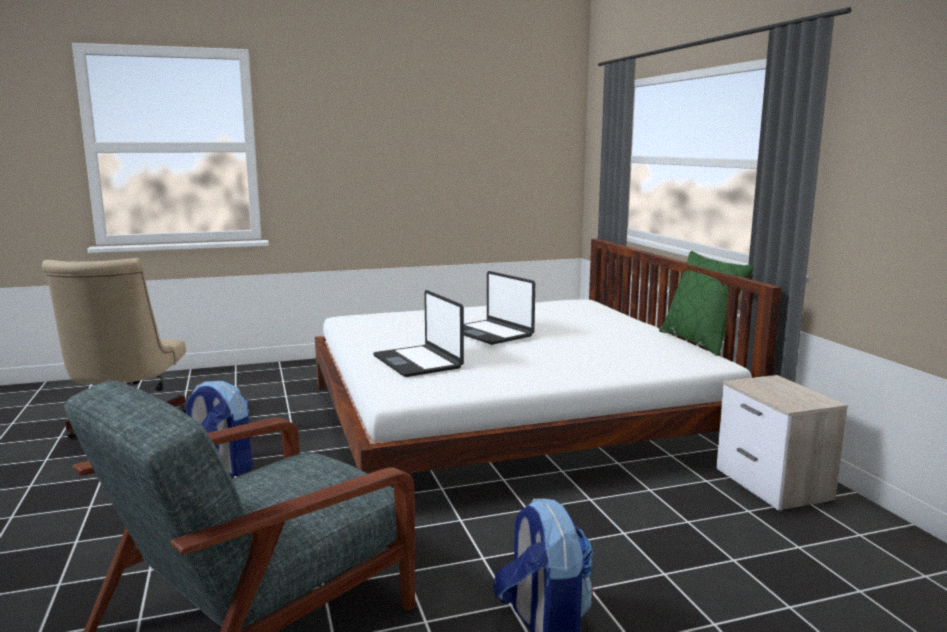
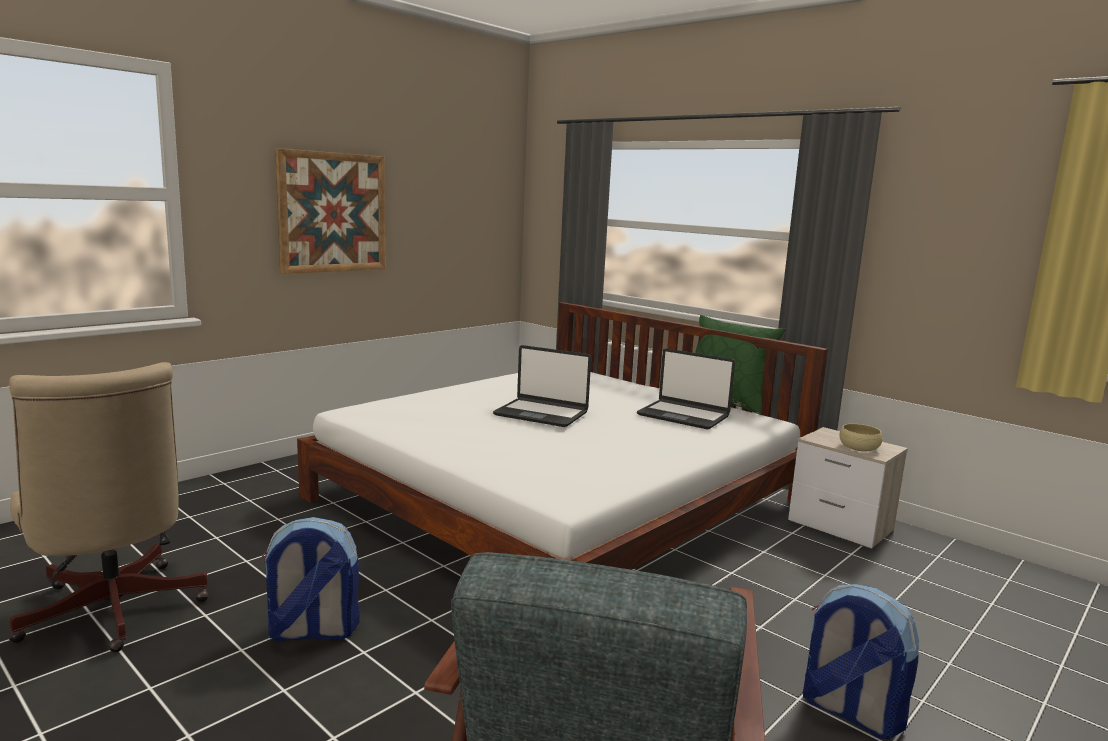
camera: 30 degrees left, 0 degrees up
(382, 158) = (332, 212): none -> picture
(418, 362) = (525, 457): laptop -> laptop (683, 415)
(780, 397) = (858, 448): none -> beige bowl

